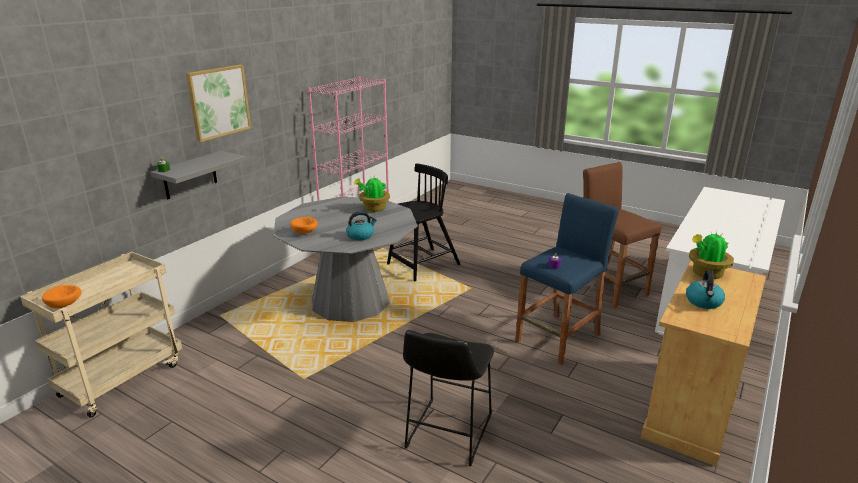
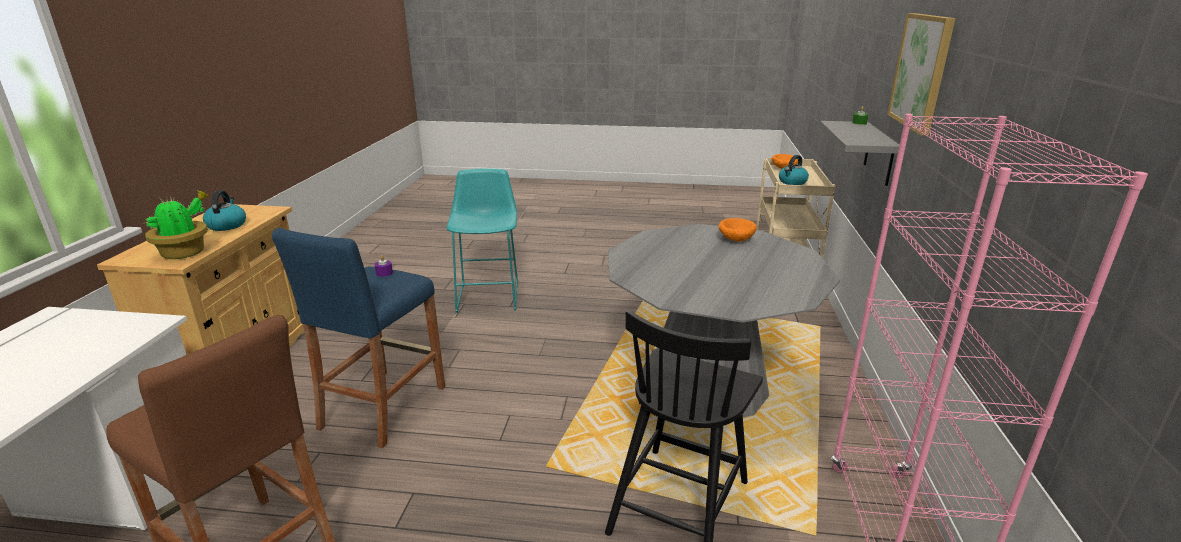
camera: 155 degrees right, 0 degrees up
(361, 236) = (663, 249): kettle -> kettle (792, 182)
(373, 209) = (715, 292): potted plant -> none
(447, 435) = (489, 294): black stool -> turquoise stool

